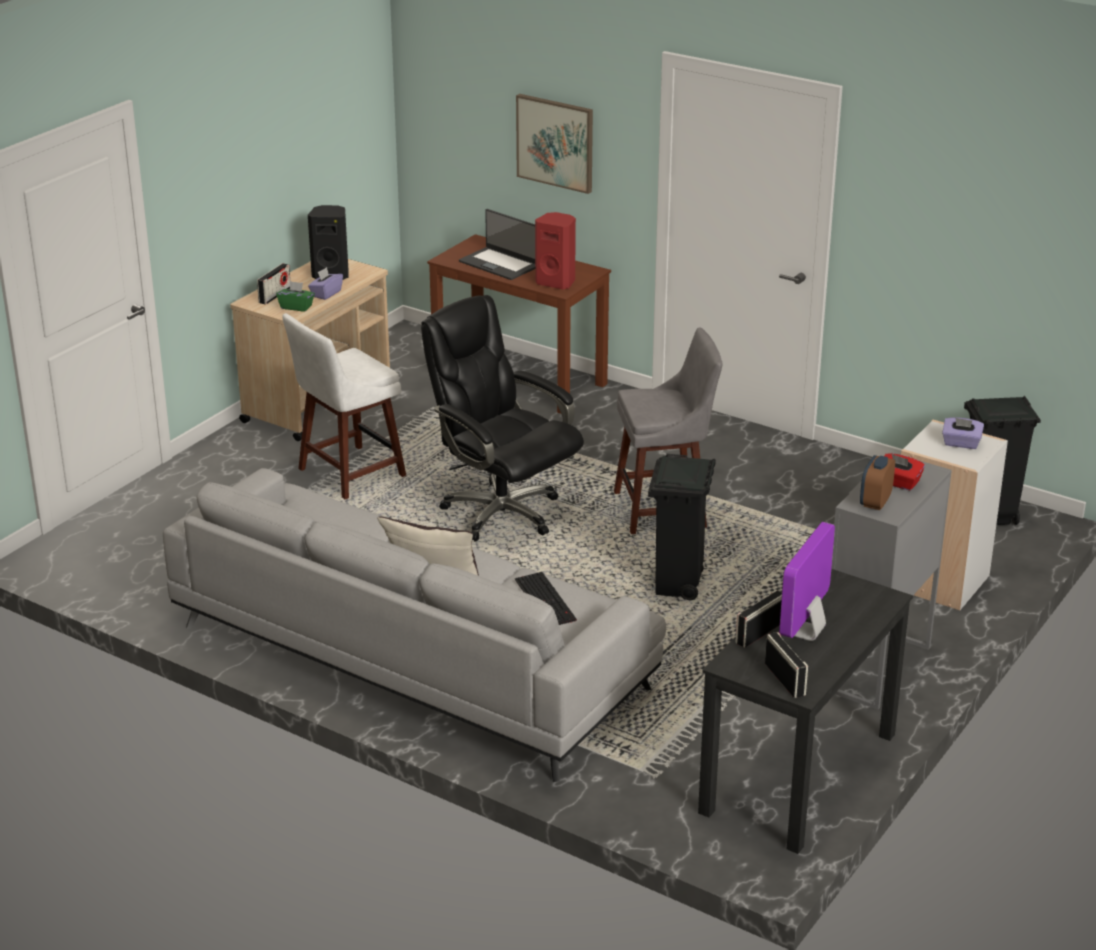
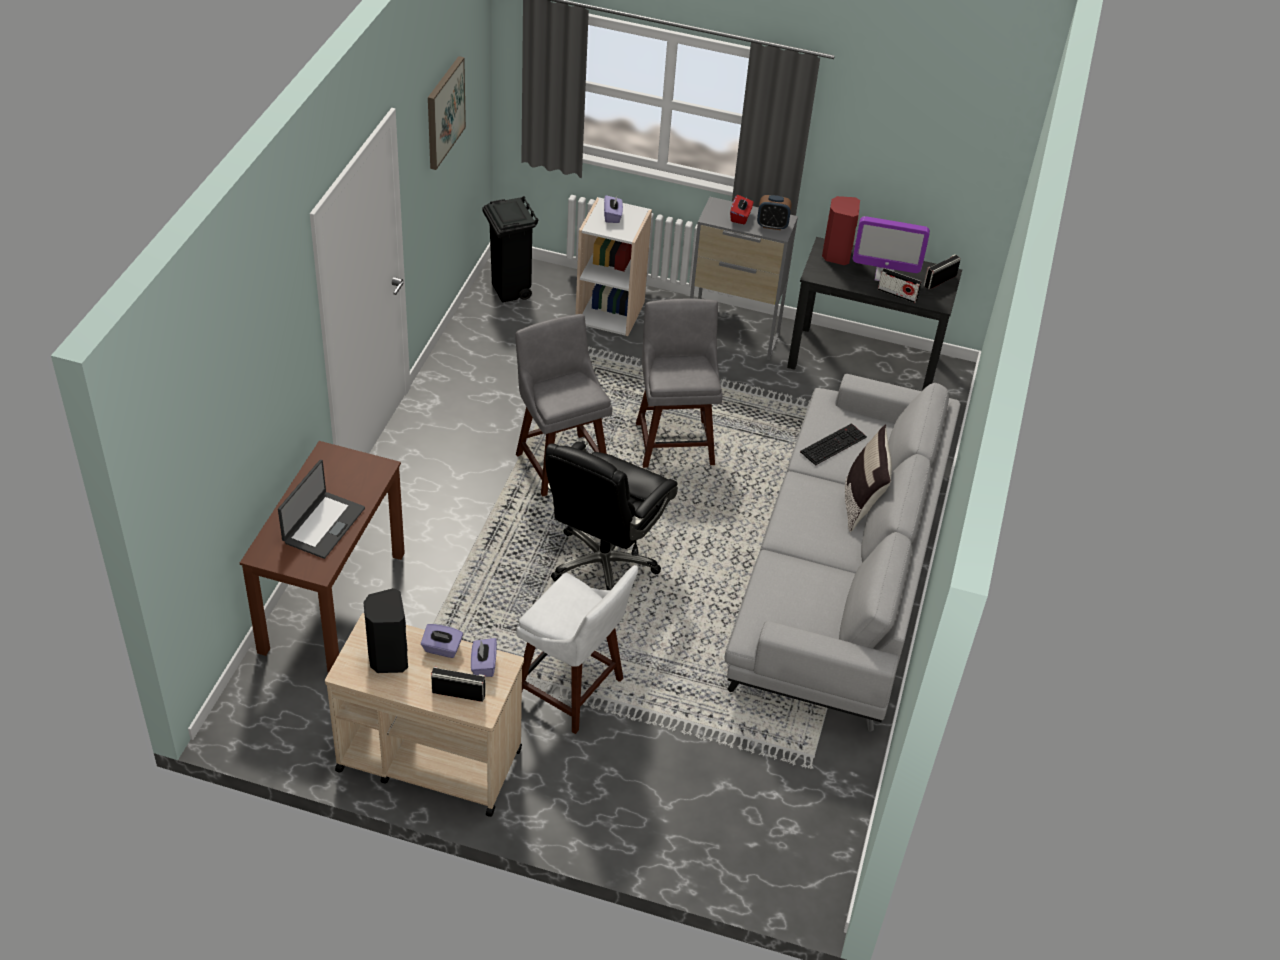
camera: 110 degrees left, 15 degrees up
(296, 307) = (483, 665): green tissue box -> purple tissue box
(555, 142) = (265, 394): picture -> picture (444, 112)
(556, 282) = (362, 474): red speaker -> red speaker (836, 255)
(678, 586) = (674, 440): black trash can -> grey chair

